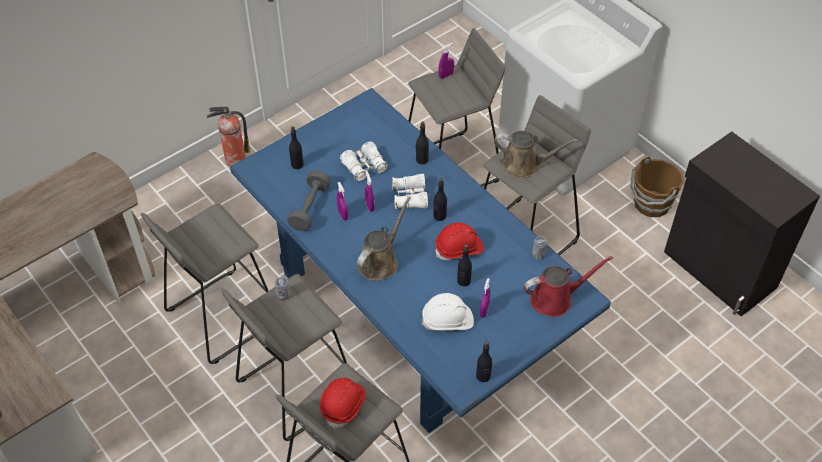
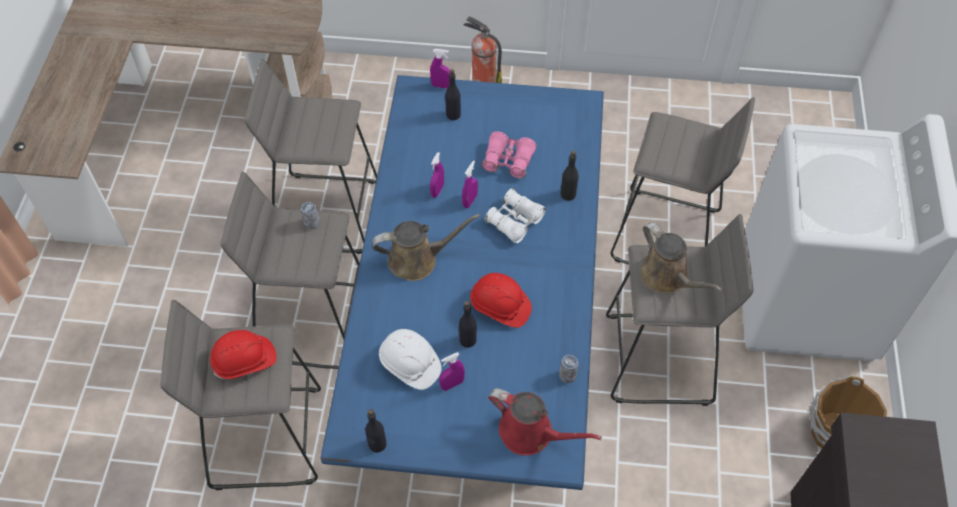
camera: 45 degrees right, 5 degrees up
(310, 208) = (417, 162): grey dumbbell -> none
(364, 166) = (508, 160): white binoculars -> pink binoculars
(439, 216) = (519, 260): black bottle -> none
(446, 75) = (694, 130): purple spray bottle -> purple spray bottle (441, 86)

